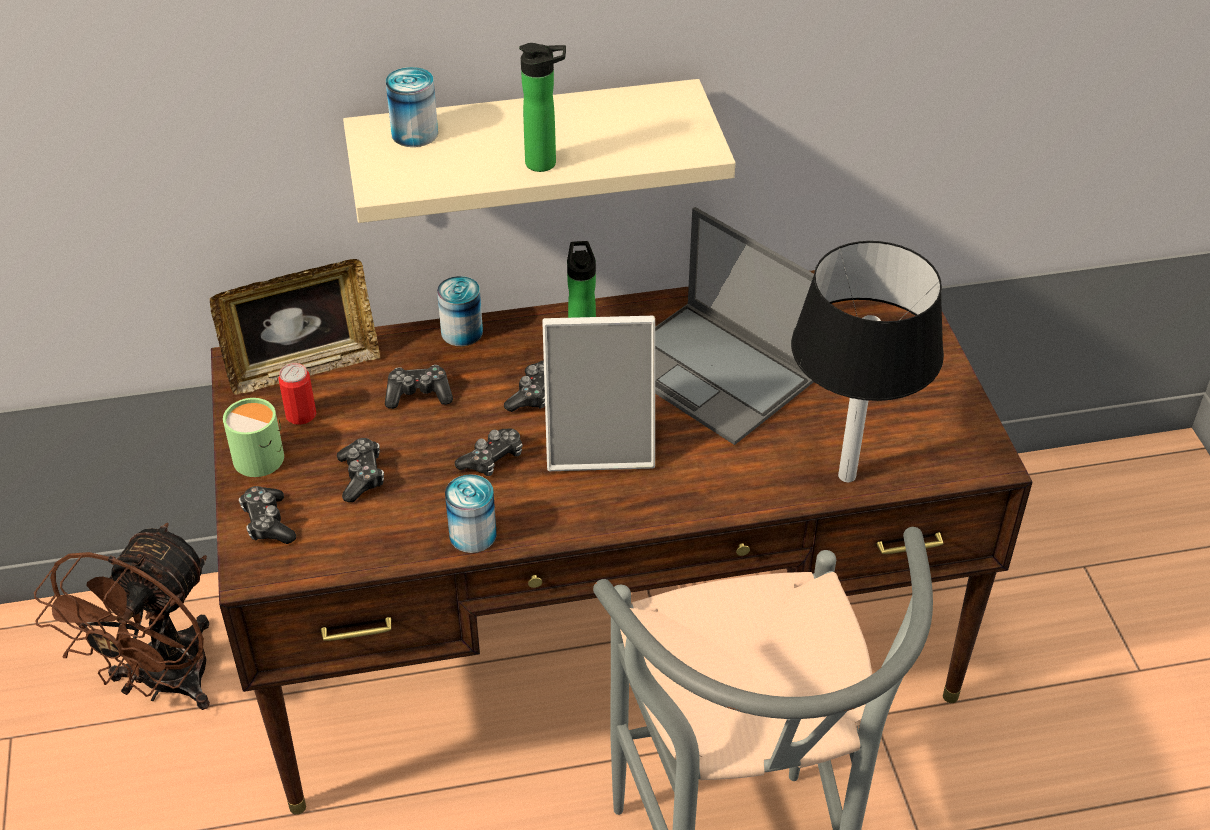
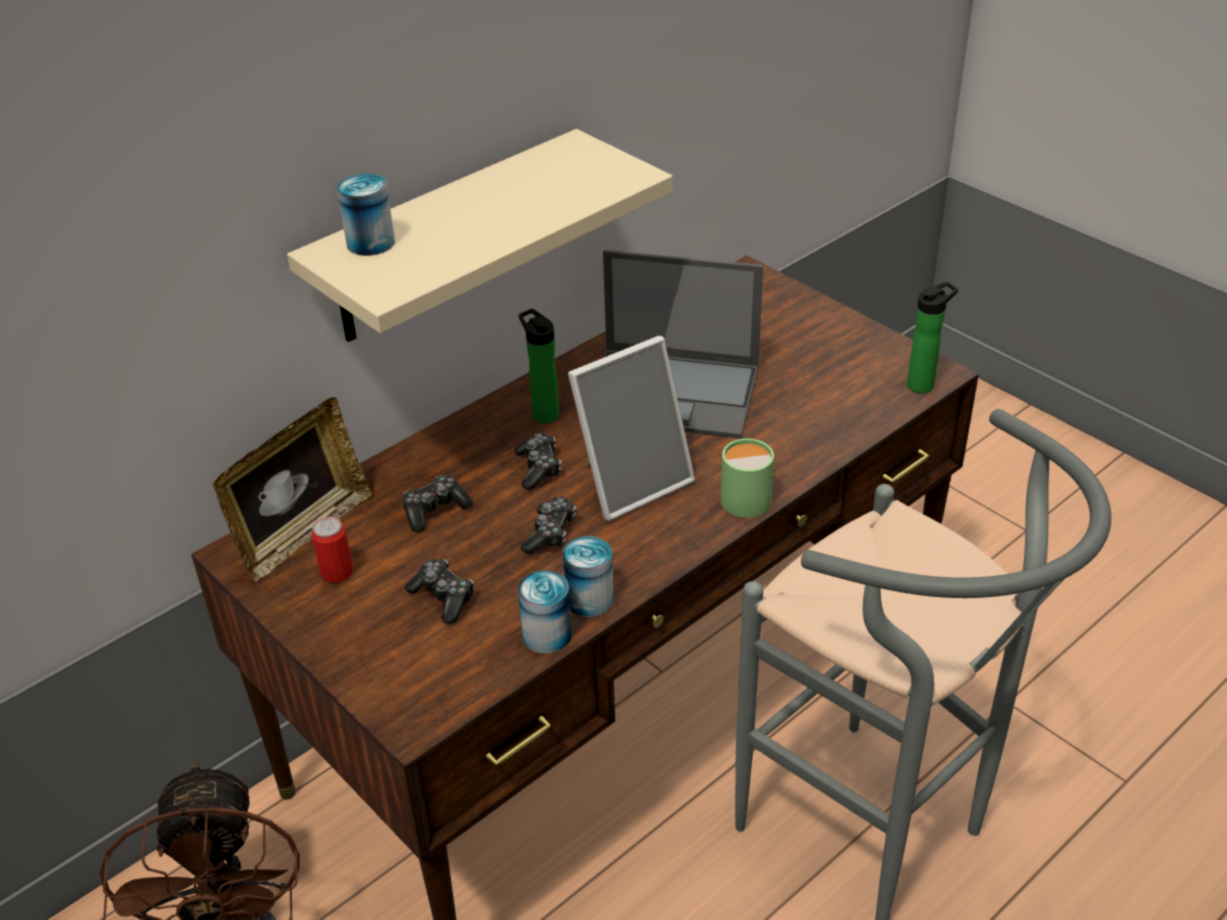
camera: 30 degrees left, 5 degrees down
(262, 454) = (329, 621): green mug -> green mug (745, 496)
(268, 523) = (389, 675): game controller -> none
(462, 332) = (428, 446): can -> can (547, 635)
(546, 163) = (516, 226): bottle -> bottle (923, 384)
(847, 475) = (846, 424): black table lamp -> none

